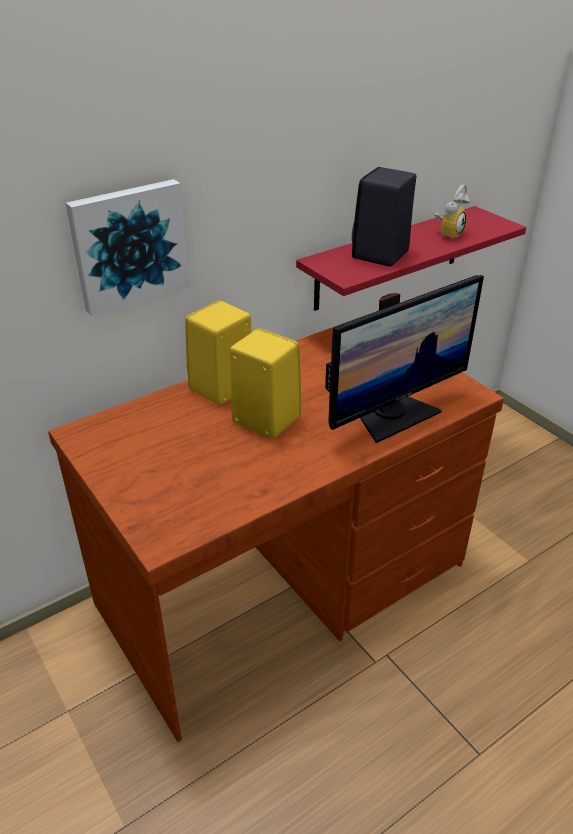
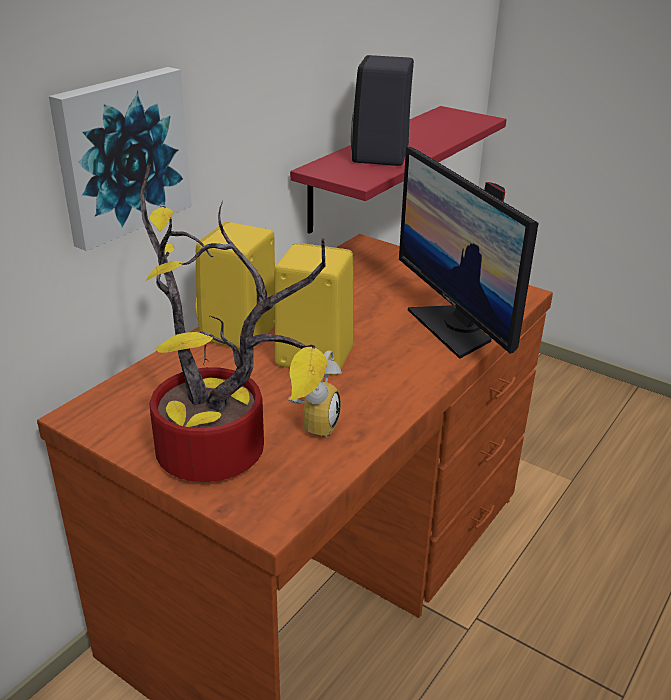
camera: 20 degrees left, 5 degrees down
(155, 483) = (221, 451): none -> potted plant
(394, 416) = (455, 328): monitor -> monitor turned 120 degrees clockwise
(448, 234) = (435, 132): alarm clock -> alarm clock (315, 424)

